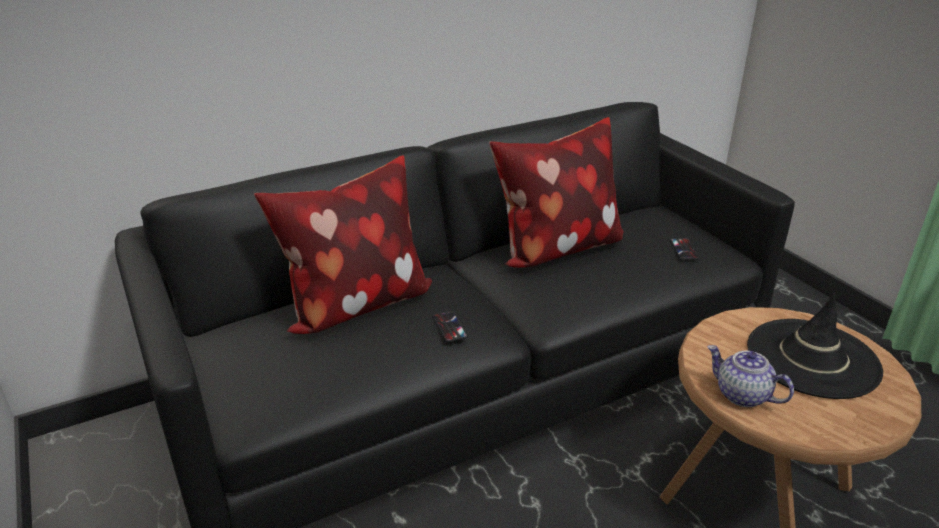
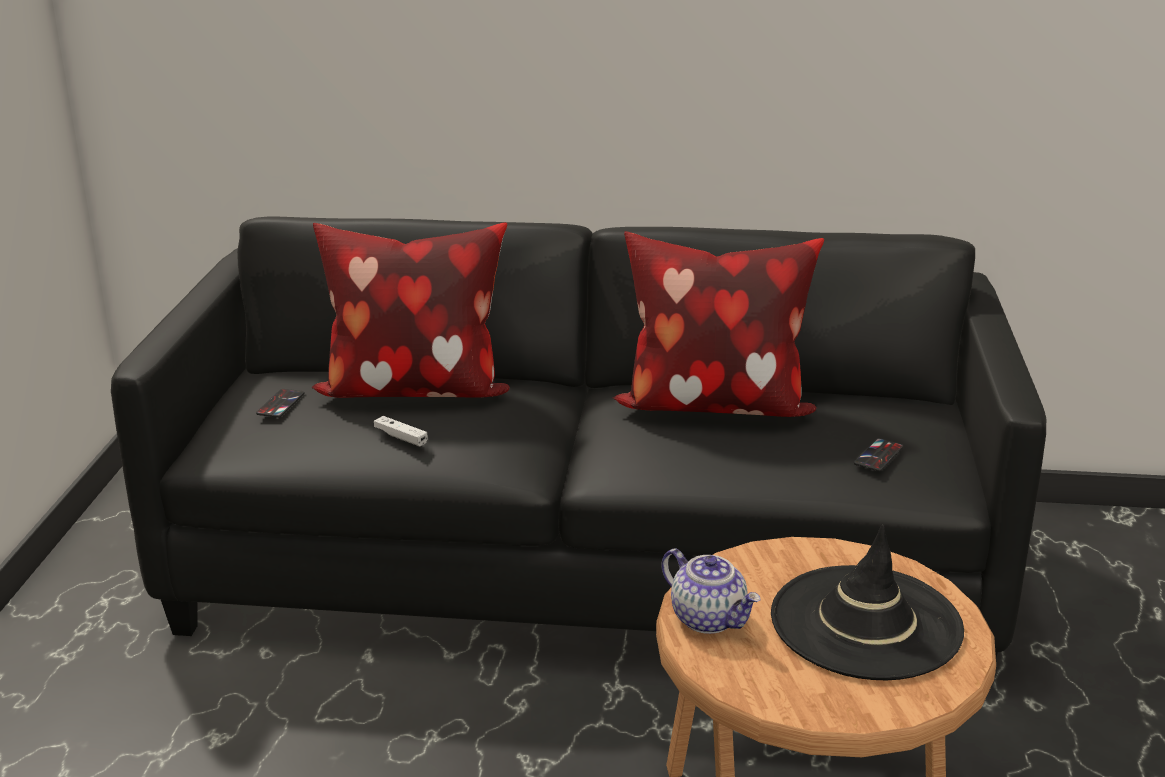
camera: 35 degrees right, 5 degrees down
(398, 346) = (401, 437): none -> white game controller
(449, 327) = (472, 437): phone -> phone (280, 404)
(741, 395) = (709, 618): teapot -> teapot turned 150 degrees clockwise

